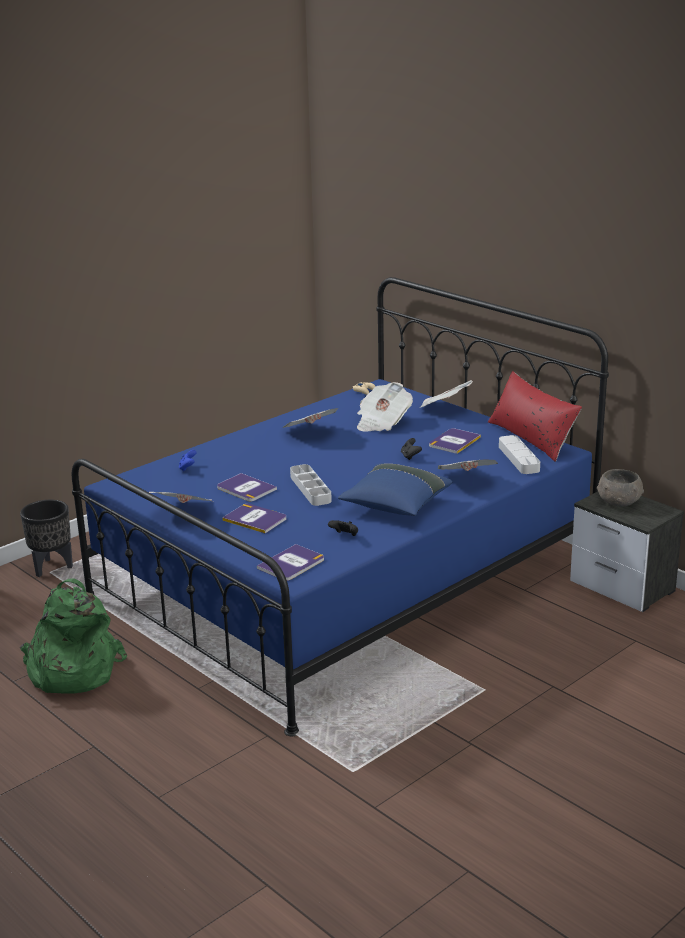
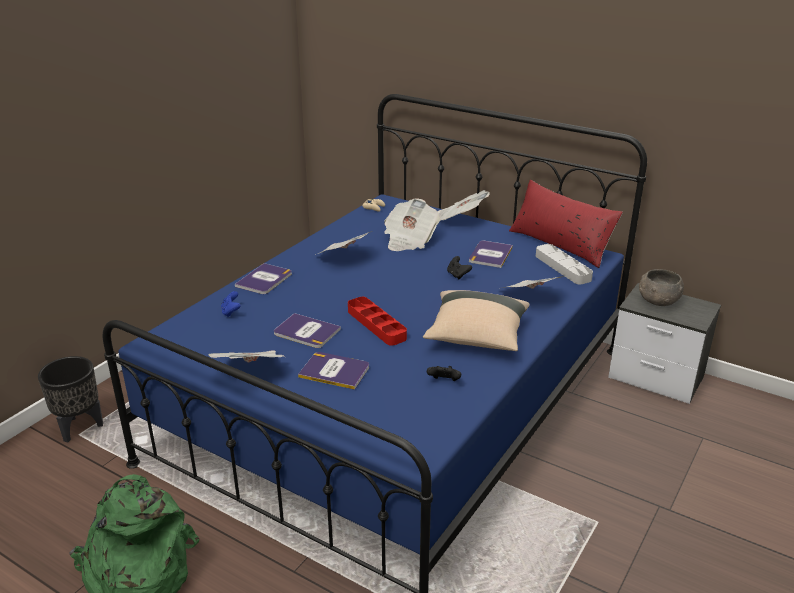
camera: 15 degrees left, 5 degrees up
(291, 564) = (404, 429): book -> book (264, 280)
(310, 489) = (376, 324): grey tray -> red tray
(395, 506) = (476, 336): blue pillow -> beige pillow

